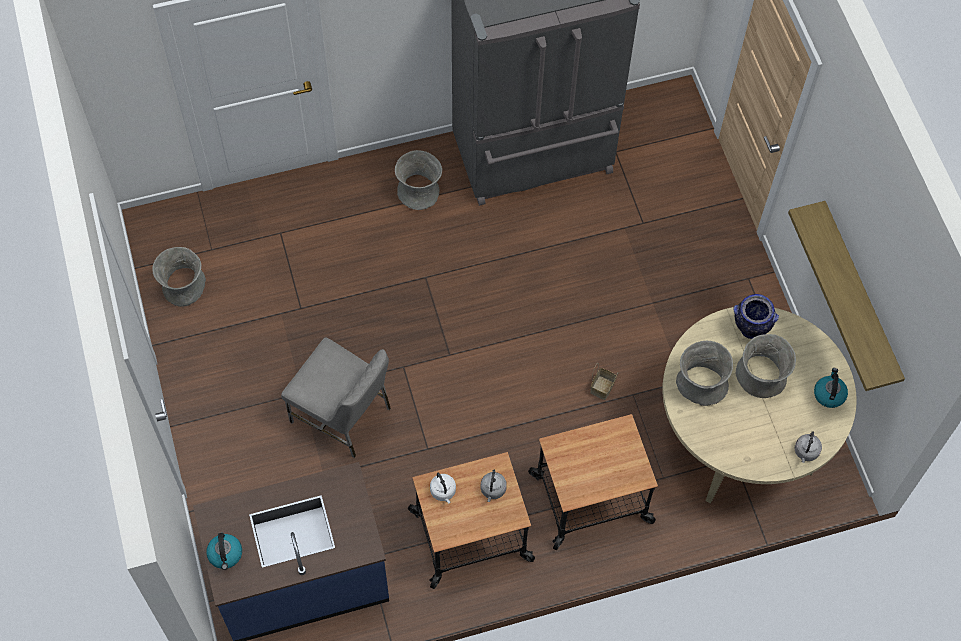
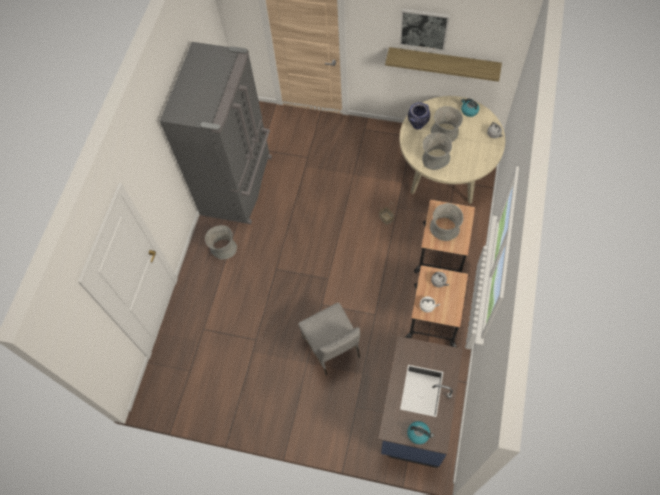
camera: 55 degrees left, 0 degrees up
(183, 287) = (203, 397): grey vase -> grey vase (444, 229)
(342, 415) = (332, 348): grey chair -> grey chair turned 90 degrees clockwise
(860, 222) = (424, 29): none -> picture

